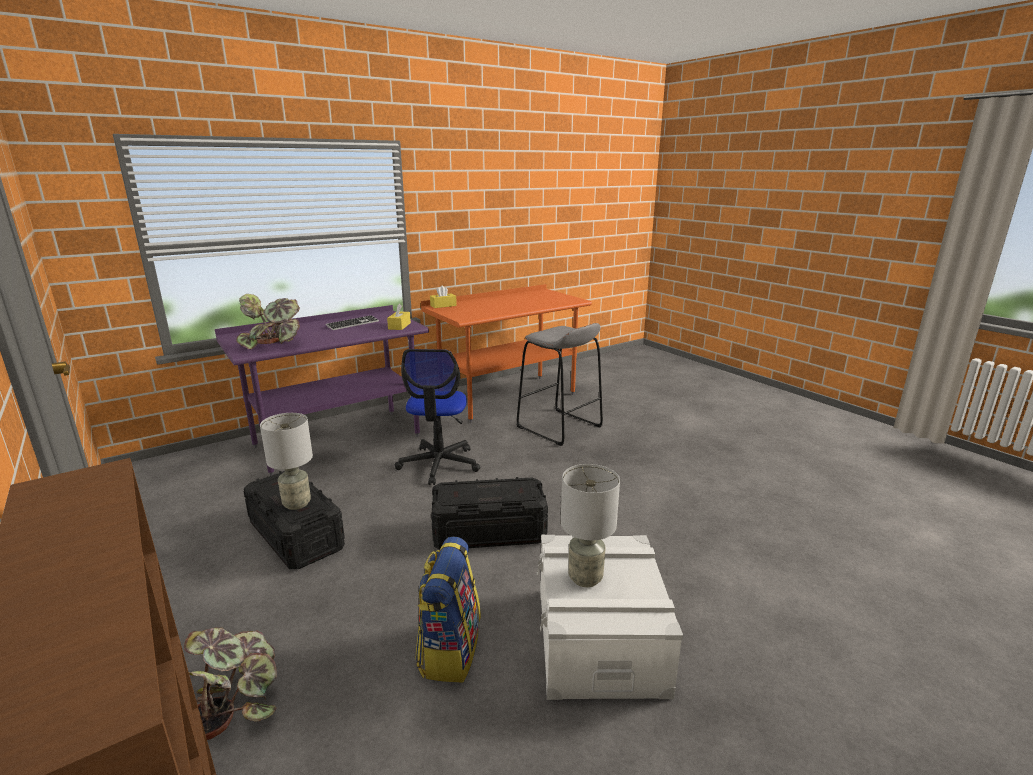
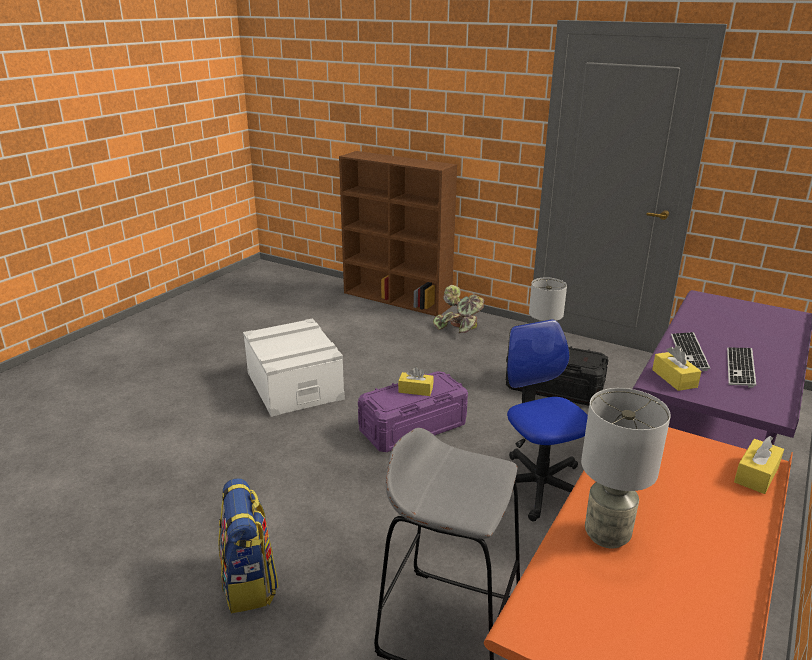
camera: 155 degrees right, 5 degrees up
(274, 344) = (713, 312): potted plant -> none
(359, 332) = (689, 353): none -> keyboard
(449, 650) = (379, 362): backpack -> backpack (250, 583)
(485, 492) = (415, 390): none -> yellow tissue box
(489, 532) = (413, 428): black storage box -> purple storage box
(585, 578) = (302, 340): grey table lamp -> grey table lamp (607, 534)

